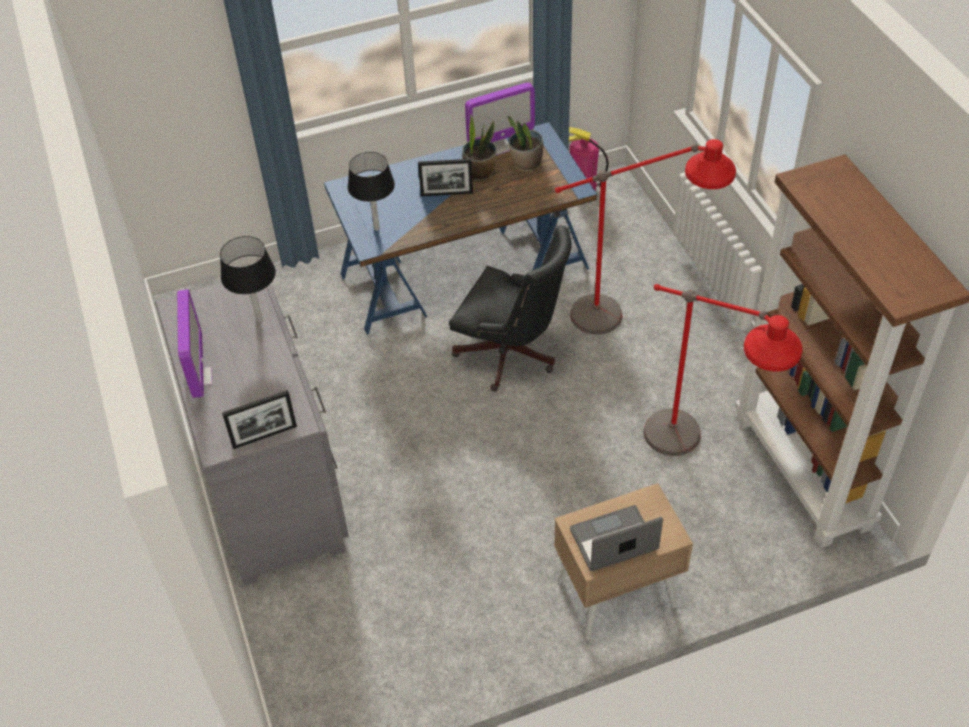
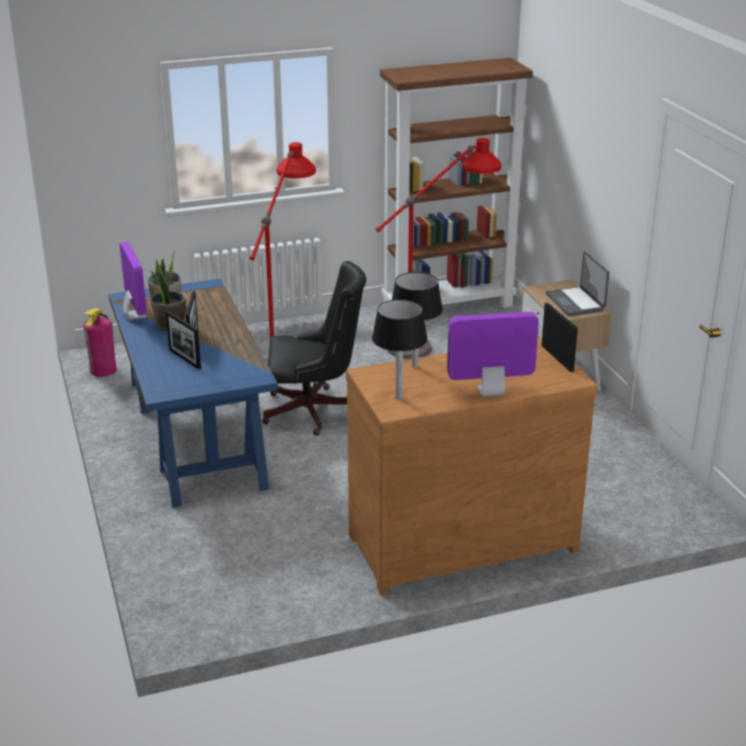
camera: 90 degrees left, 20 degrees down
(272, 484) = (460, 540): grey dresser -> brown dresser
(377, 228) = (232, 374): black table lamp -> black table lamp (399, 397)
(408, 193) = (185, 359): none -> picture frame
(512, 356) = (314, 411): black office chair -> black office chair turned 60 degrees clockwise

